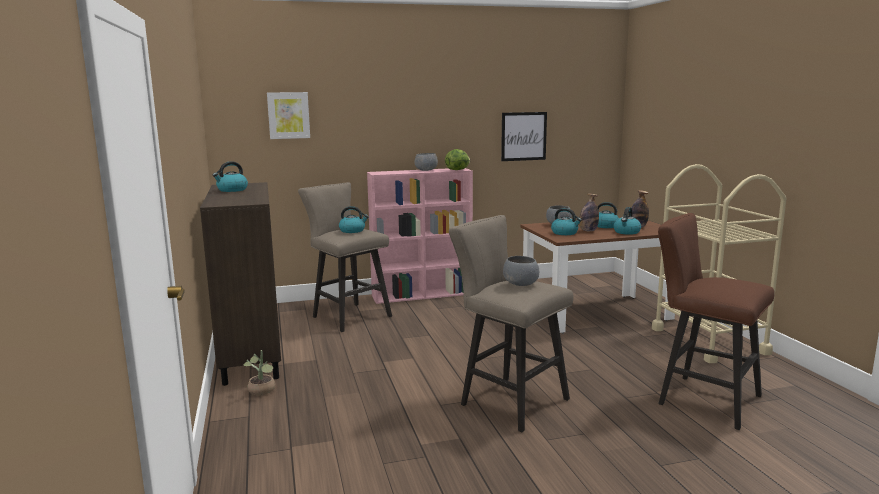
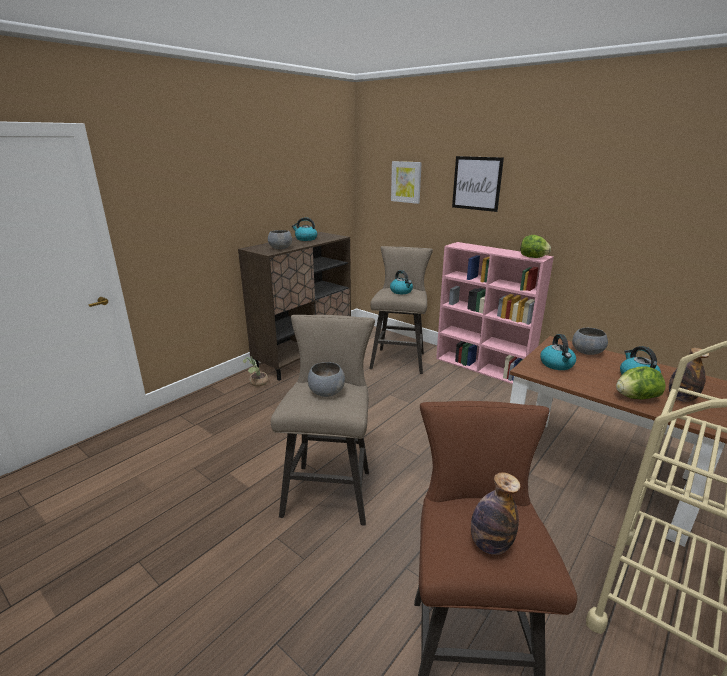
camera: 55 degrees right, 10 degrees up
(426, 170) = (504, 251): grey bowl -> grey bowl (281, 248)
(523, 136) = (644, 232): picture -> picture (476, 183)
(588, 231) = (592, 374): bottle -> bottle (490, 544)
(626, 232) = (635, 397): kettle -> lettuce

